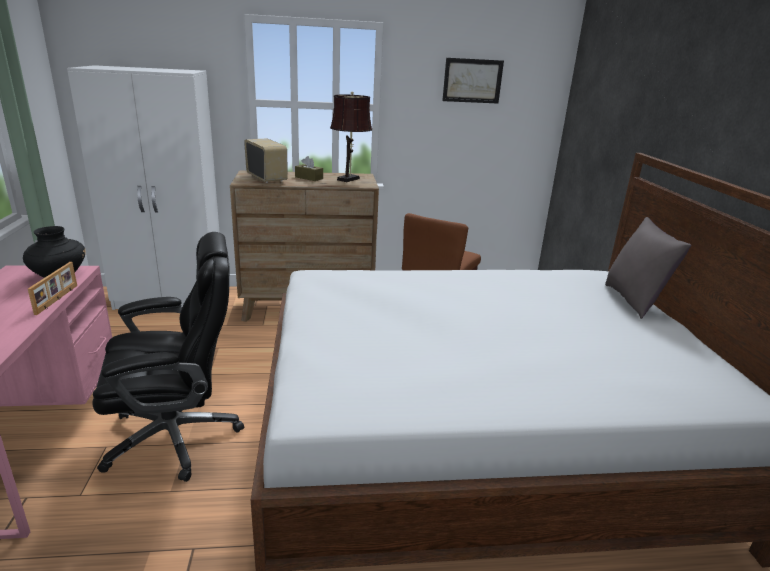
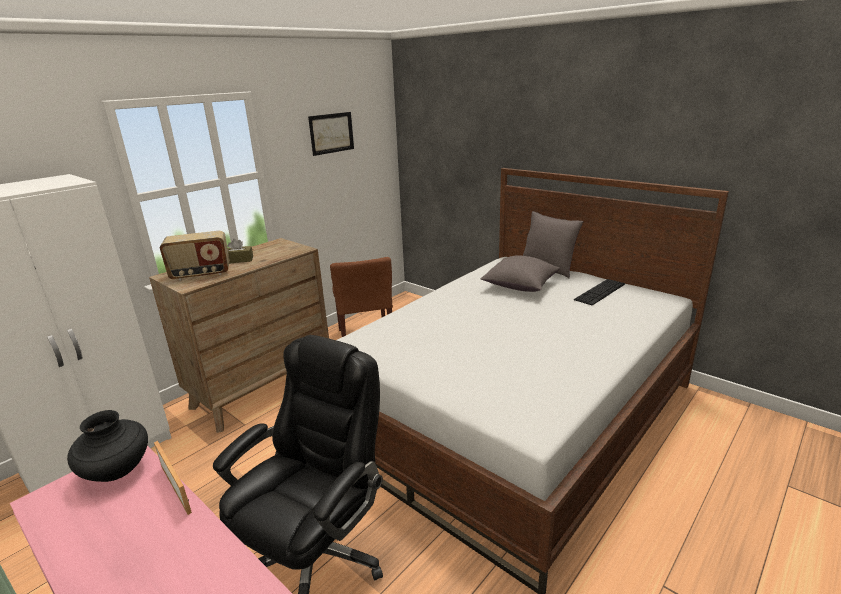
camera: 40 degrees left, 0 degrees up
(267, 178) = (201, 274): radio -> radio turned 150 degrees clockwise
(350, 179) = (275, 249): brown table lamp -> none
(562, 301) = (520, 286): none -> grey pillow
(655, 348) = (600, 292): none -> keyboard

